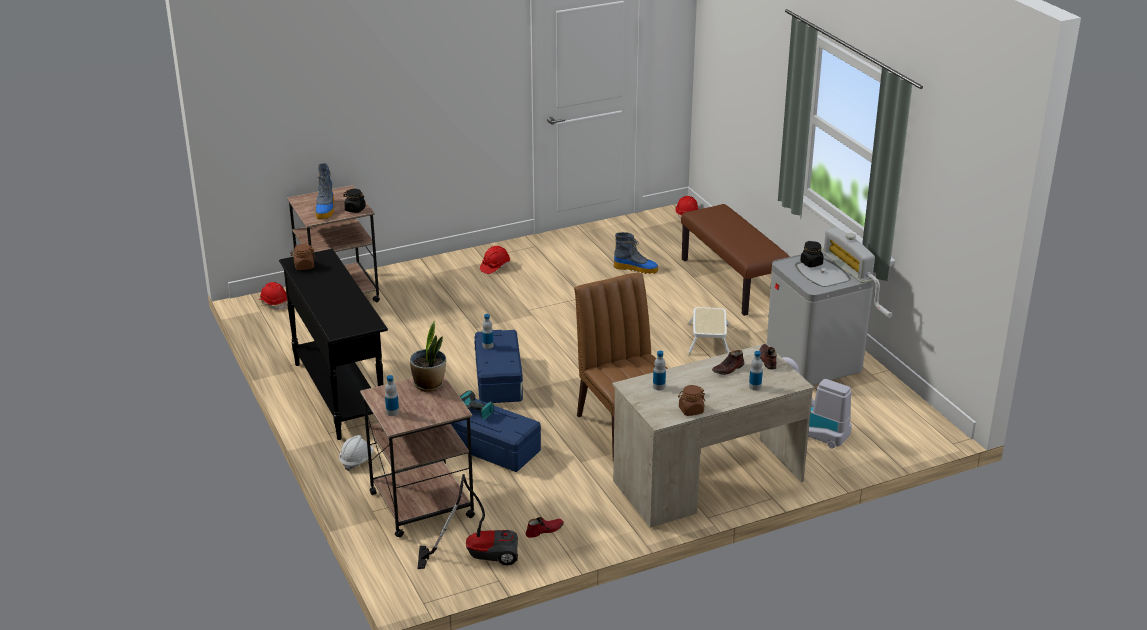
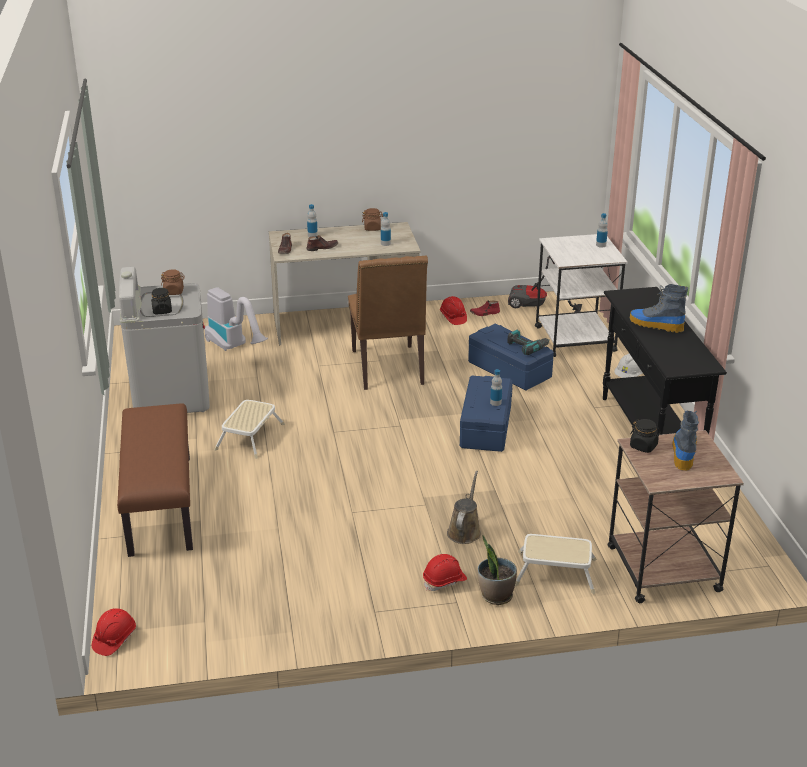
camera: 165 degrees left, 0 degrees up
(274, 303) = (748, 567): red hard hat -> red hard hat (453, 318)
(304, 266) = (695, 358): brown jar -> brown jar (174, 292)
(417, 282) = (555, 572): none -> beige step ladder
(421, 503) = (575, 340): brown cart -> white cart
(429, 384) = (569, 258): potted plant -> potted plant (495, 596)
(490, 297) = (465, 531): none -> brown watering can
(636, 268) = (260, 546): boot -> boot (655, 325)

